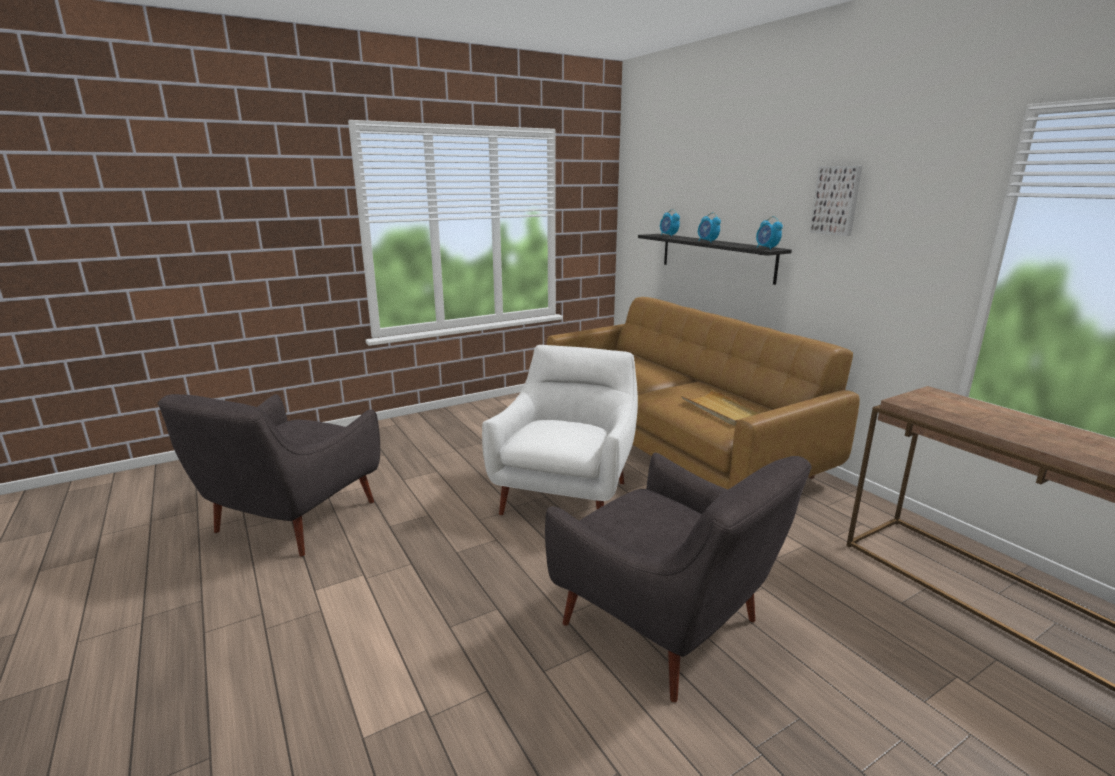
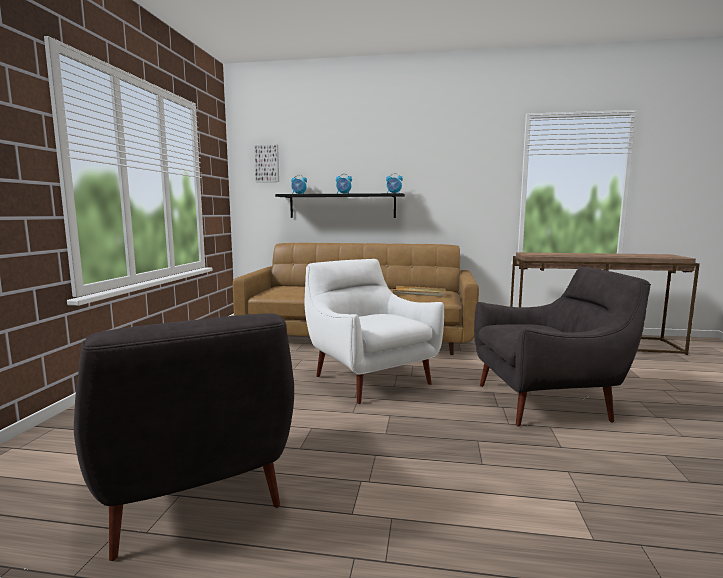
camera: 50 degrees left, 10 degrees down
(837, 200) = (432, 162): picture -> picture (267, 163)

